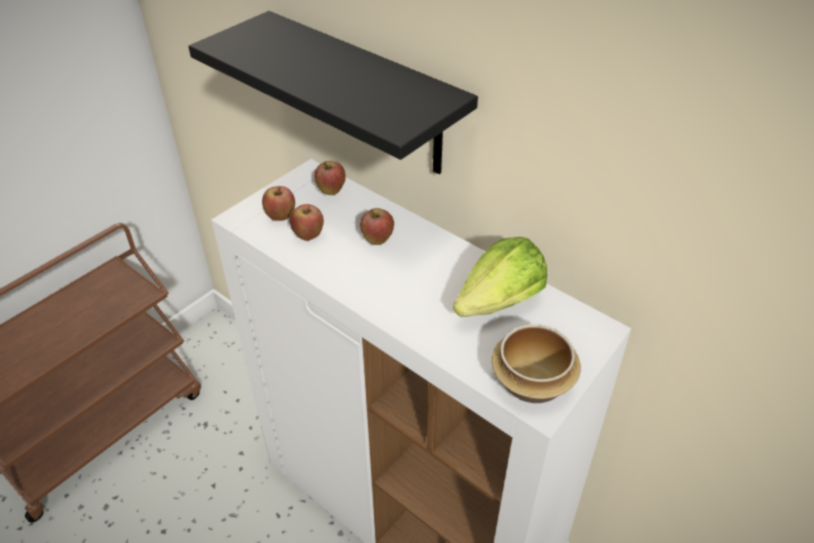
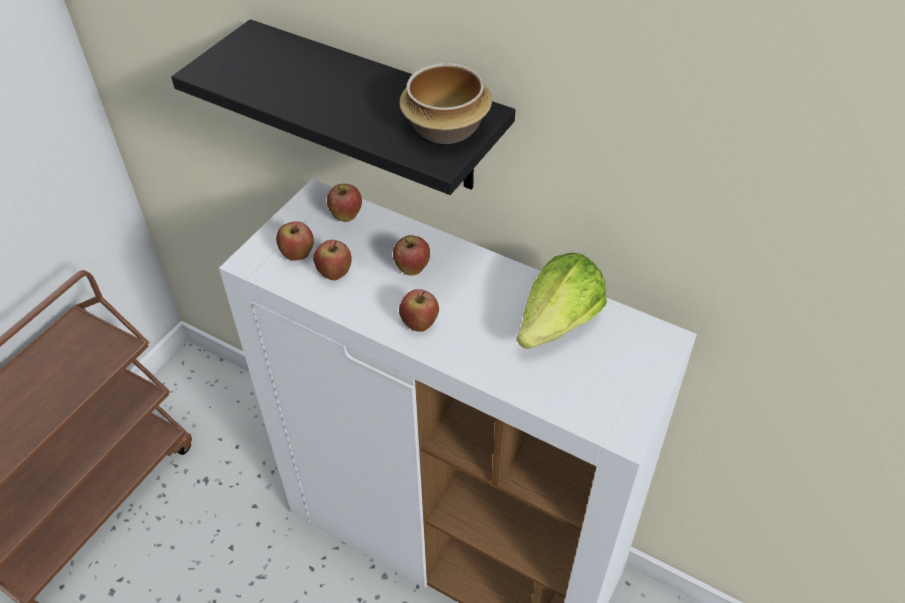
camera: 10 degrees left, 5 degrees up
(372, 287) = (419, 324): none -> apple
(533, 384) = (611, 409): bowl -> bowl (448, 129)

